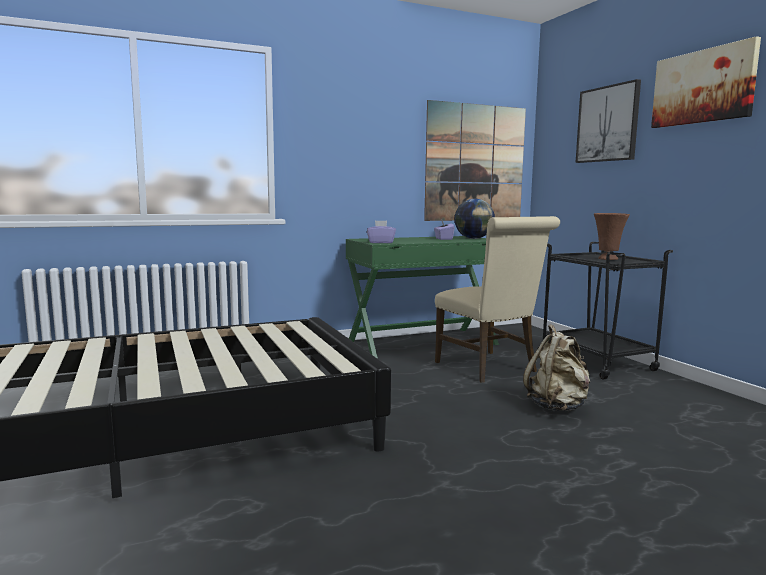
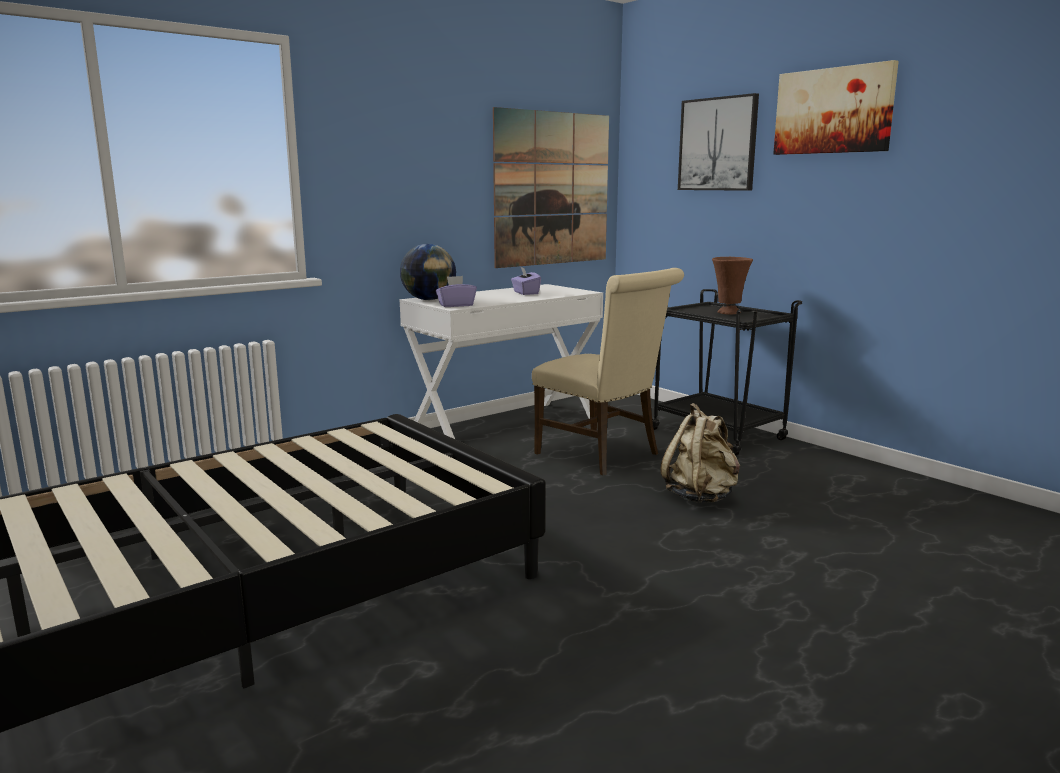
camera: 15 degrees left, 5 degrees up
(422, 343) = (505, 427): green desk -> white desk
(473, 238) = (561, 290): globe -> globe (429, 299)

